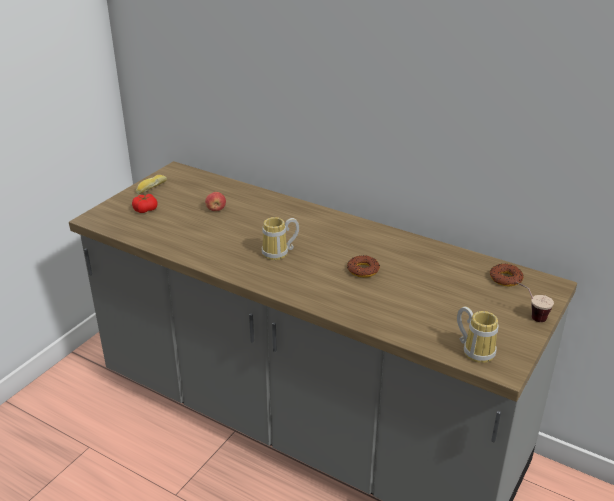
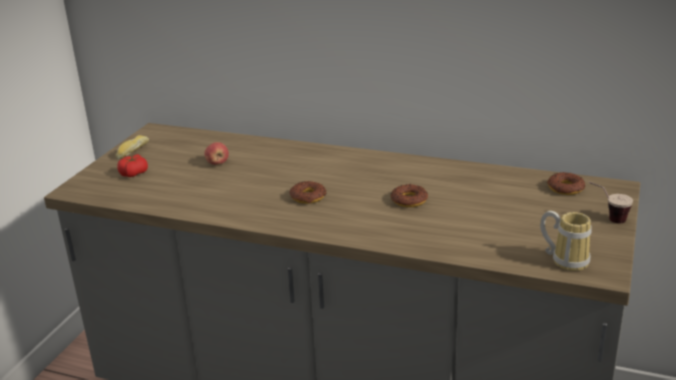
camera: 10 degrees left, 5 degrees down
(279, 253) = (308, 197): mug -> donut

